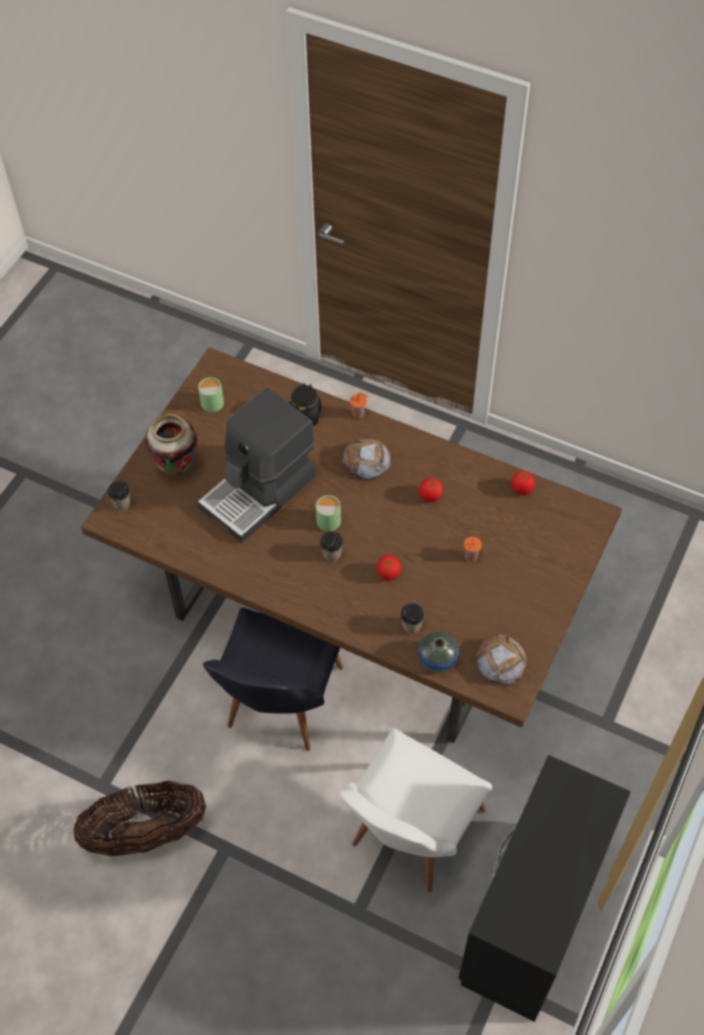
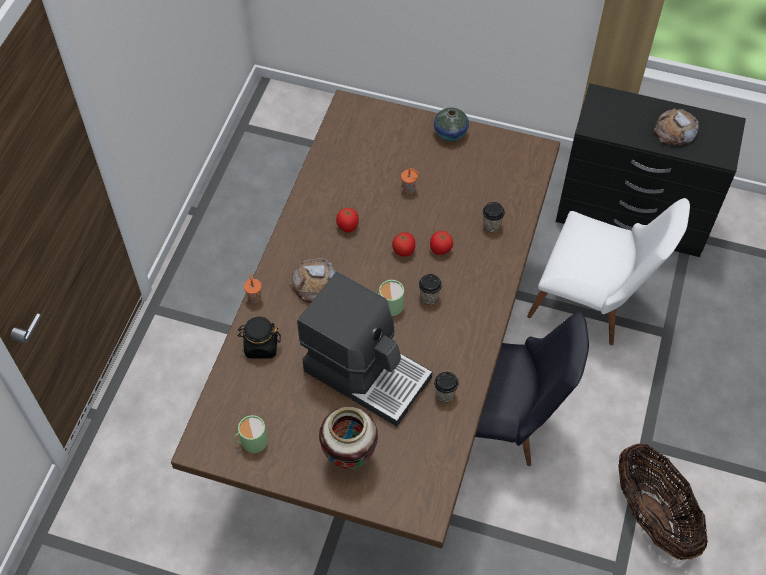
camera: 100 degrees left, 0 degrees up
(122, 504) = (405, 505): cup -> cup (445, 394)
(437, 659) = (519, 203): vase -> vase (450, 132)
(500, 661) = (510, 160): bread -> bread (675, 131)
(522, 489) = (328, 158): tomato -> tomato (404, 250)

